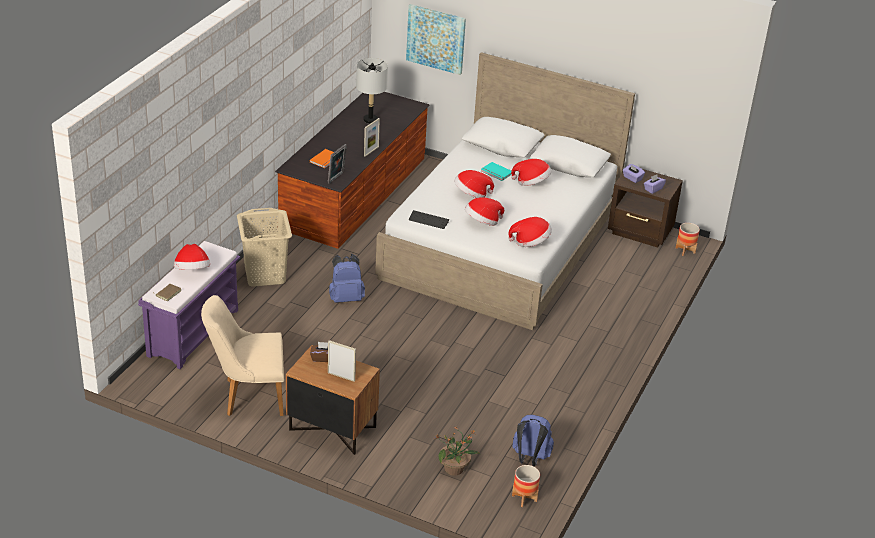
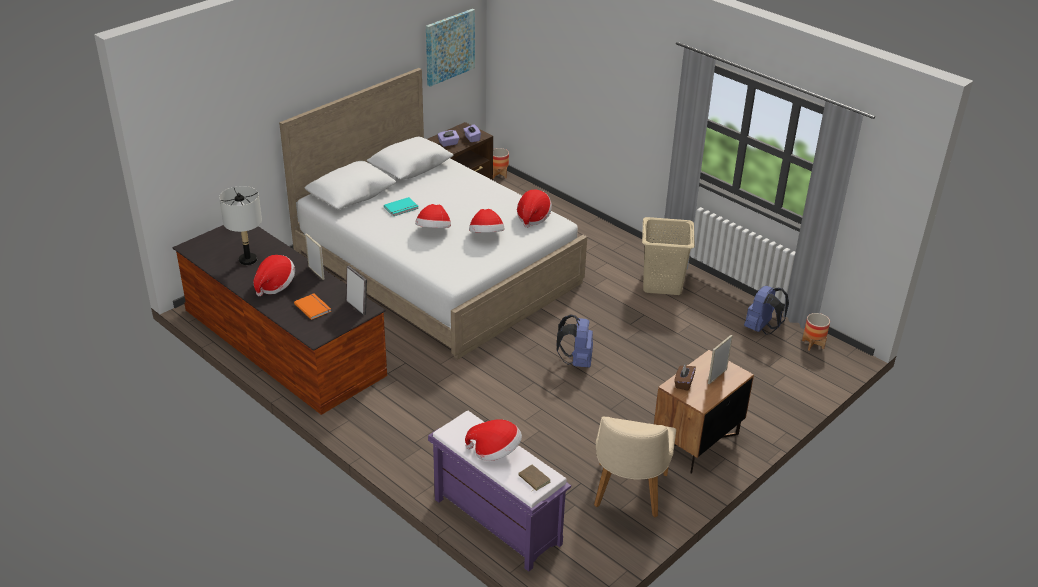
camera: 70 degrees left, 0 degrees up
(264, 275) = (410, 442): beige laundry basket -> beige laundry basket (662, 284)
(346, 298) = (481, 388): blue backpack -> blue backpack (576, 361)
(428, 220) = (467, 266): keyboard -> none
(436, 38) = (227, 140): picture -> picture (449, 47)
(454, 469) = (769, 375): potted plant -> none
(531, 182) = (431, 193): hat -> hat (275, 285)

